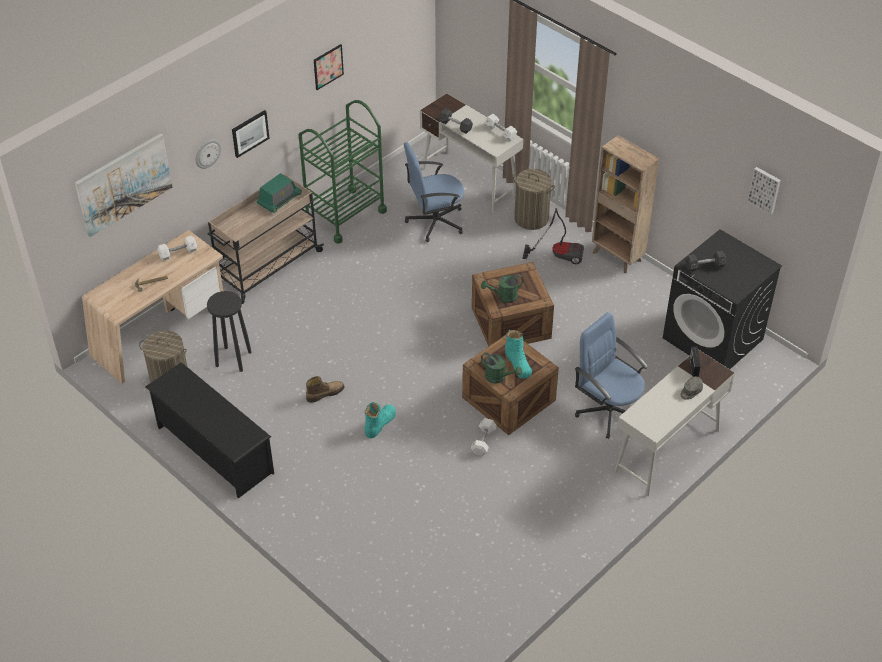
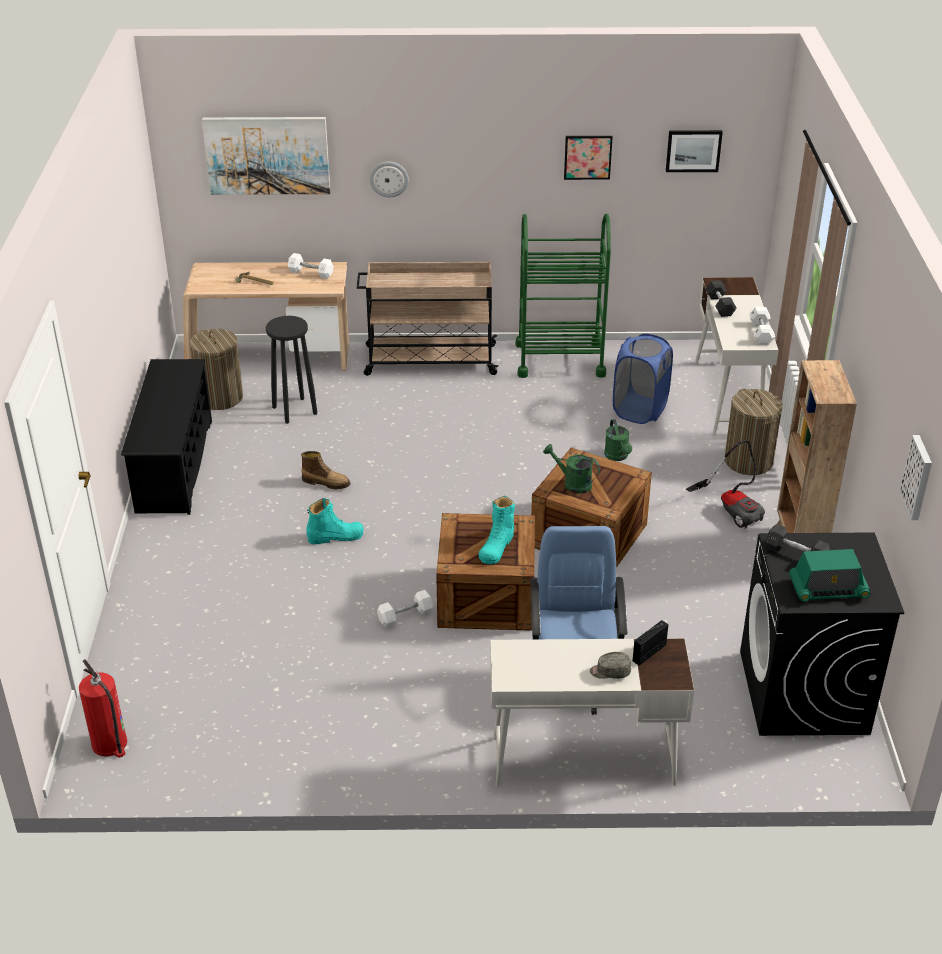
camera: 45 degrees right, 10 degrees down
(249, 133) = (454, 185): picture -> picture (693, 150)
(279, 200) = (461, 282): radio -> radio (828, 589)
(434, 221) = (639, 410): blue office chair -> blue laundry basket
(437, 634) = (110, 744): none -> fire extinguisher
(499, 377) = (459, 545): green watering can -> green watering can (617, 457)

